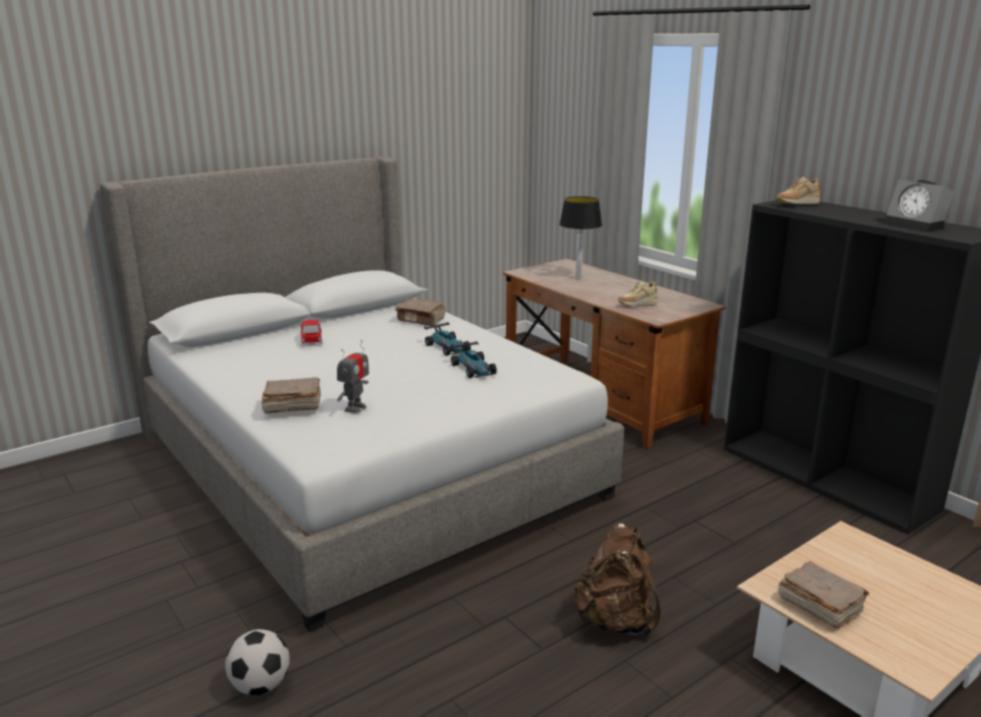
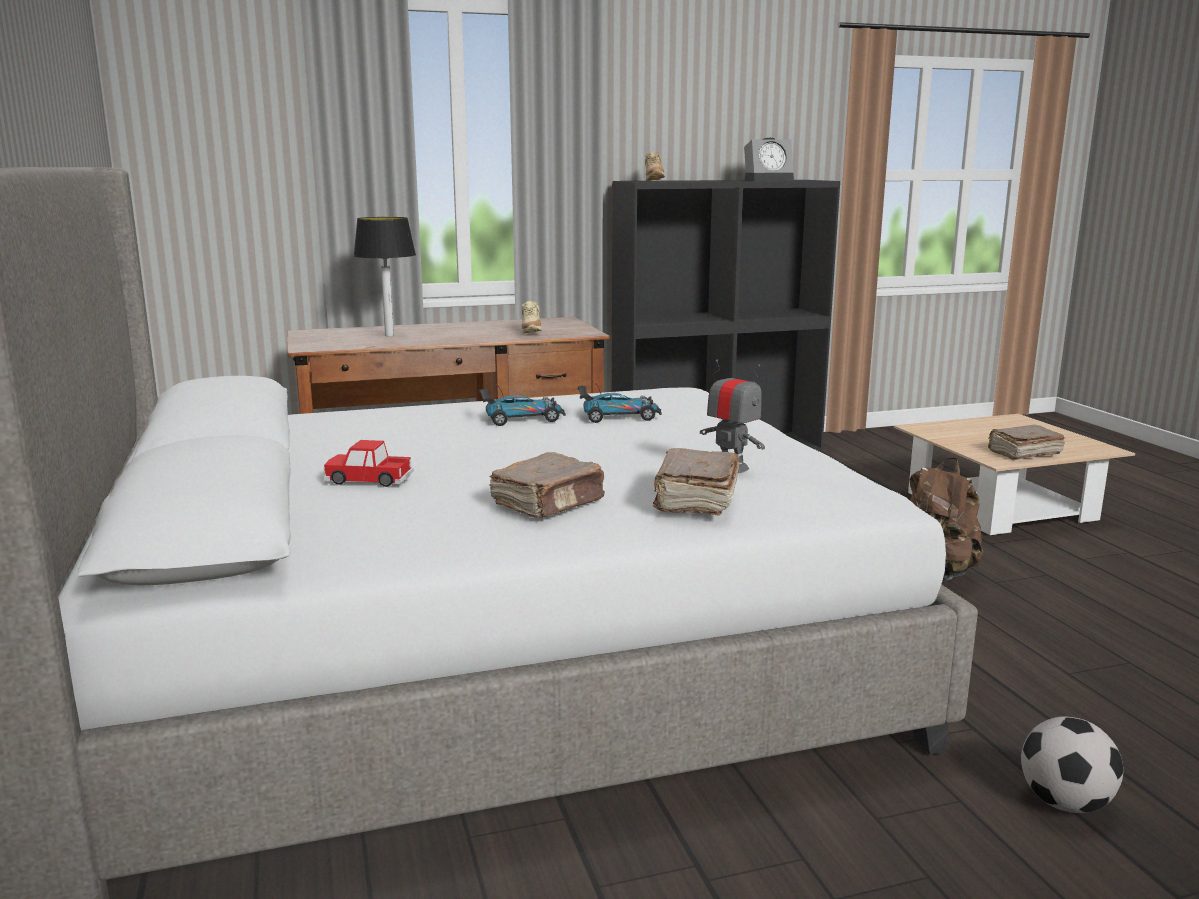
camera: 70 degrees left, 5 degrees down
(421, 320) = (378, 420): brown book -> brown book (549, 504)

